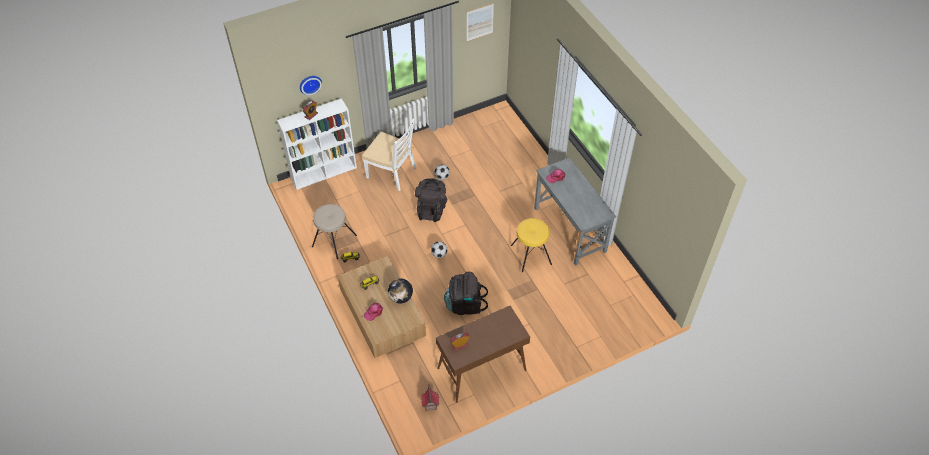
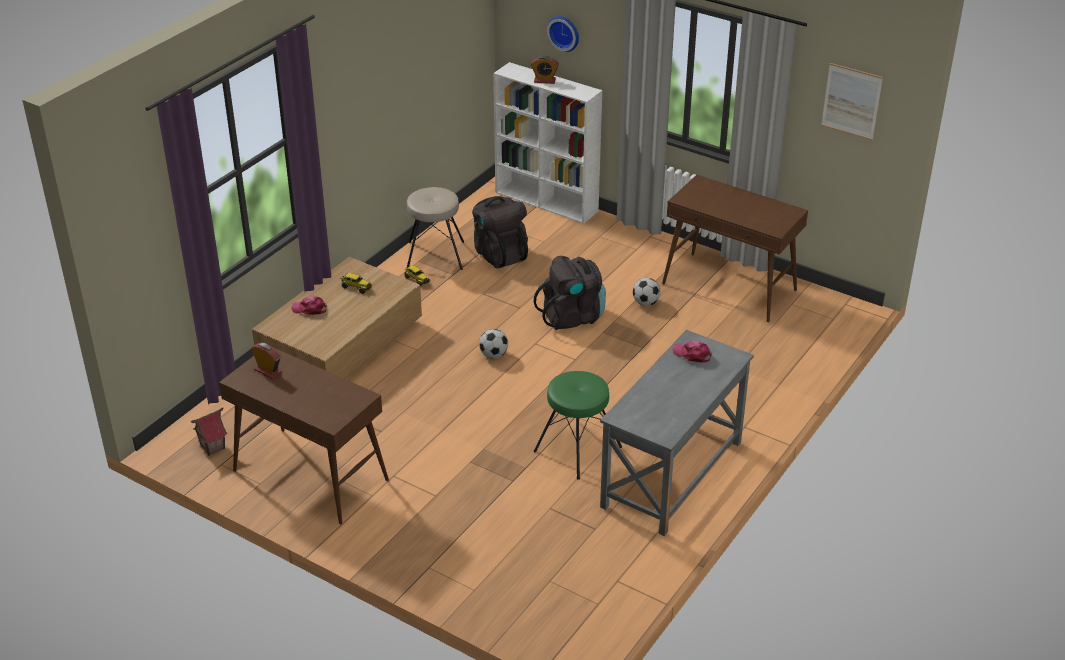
camera: 60 degrees right, 15 degrees down
(392, 173) = (606, 256): white chair -> none
(401, 298) = (353, 323): globe -> none
(453, 141) = (730, 287): none -> brown console table
(465, 305) = (419, 415): black backpack -> black backpack (499, 254)
(530, 255) = (577, 448): yellow stool -> green stool

